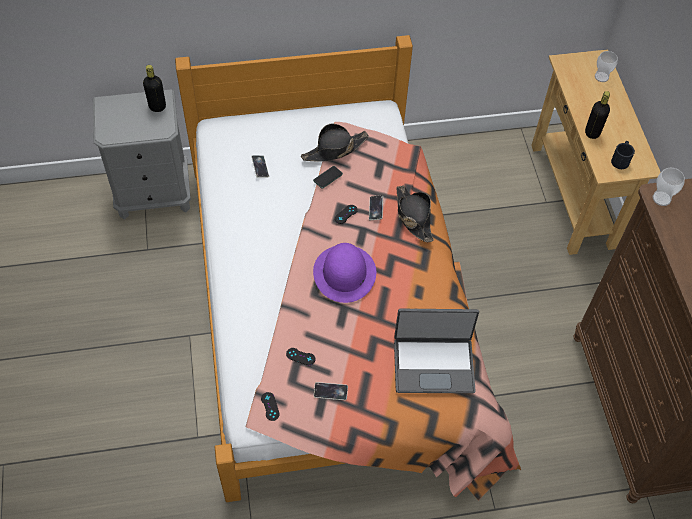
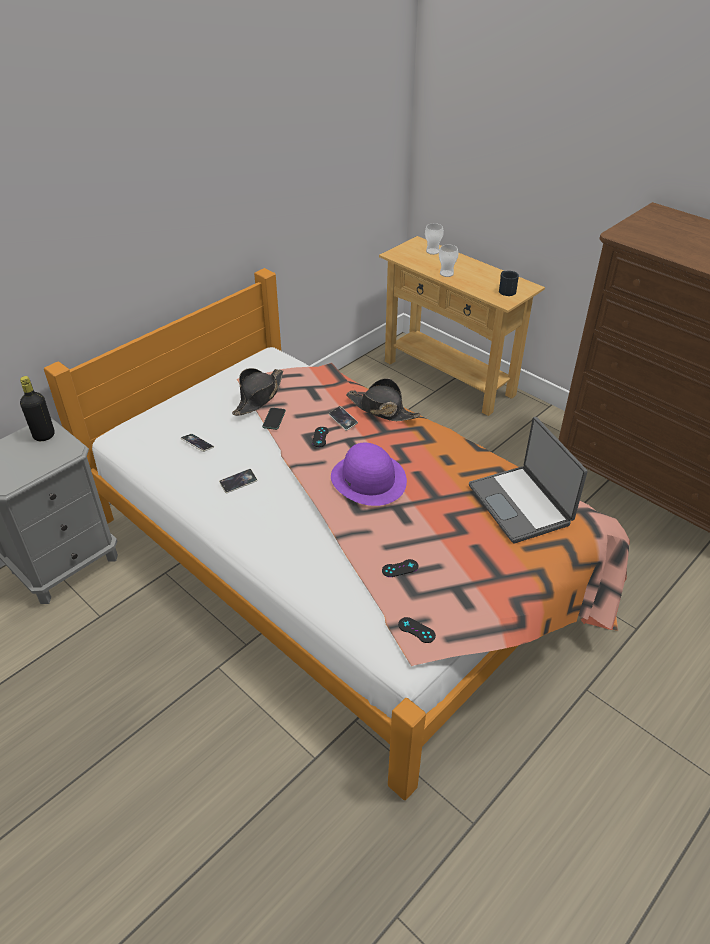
camera: 35 degrees left, 15 degrees down
(330, 392) = (459, 581): phone -> phone (238, 482)
(433, 364) = (521, 504): laptop -> laptop turned 105 degrees clockwise
(592, 133) = (466, 284): black bottle -> none
(661, 198) = (625, 235): cup -> cup (446, 273)

